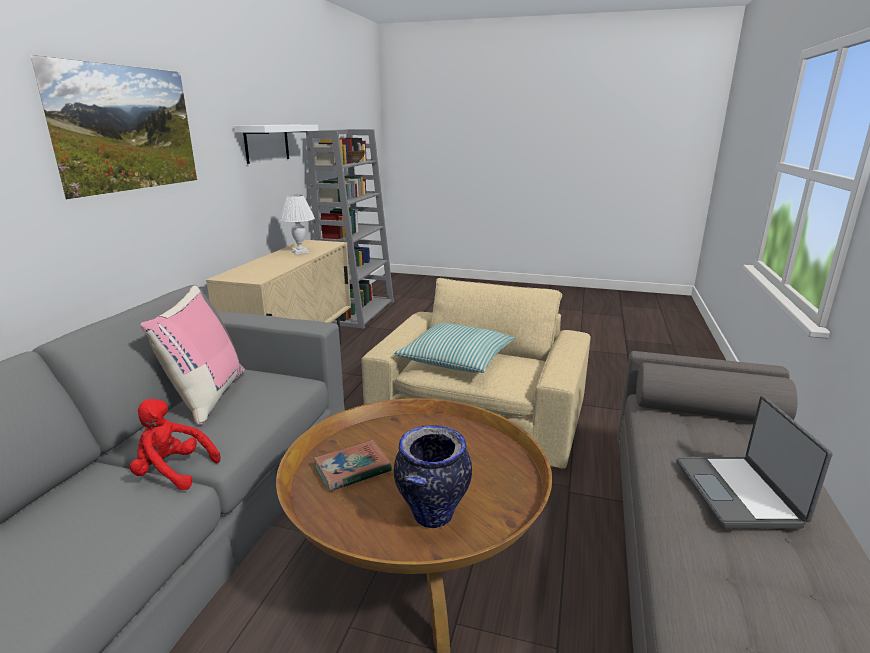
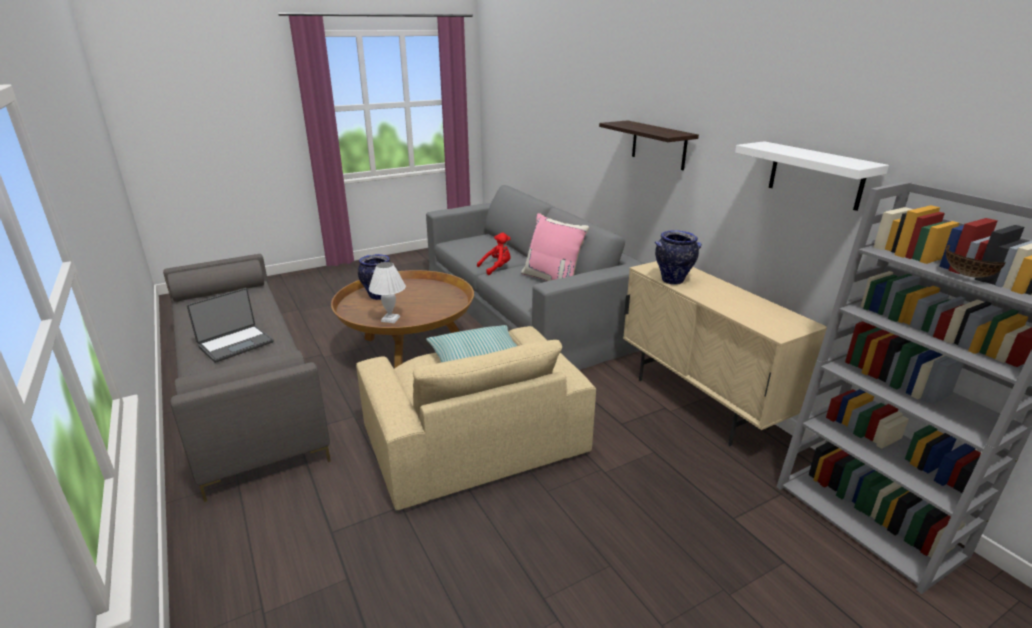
camera: 135 degrees right, 5 degrees up
(134, 159) = (659, 145): picture -> shelf
(276, 269) = (673, 280): none -> vase
(299, 252) = (742, 305): white table lamp -> white table lamp (391, 319)
(352, 469) = (433, 294): book -> none
(738, 493) = (235, 344): laptop -> laptop turned 90 degrees clockwise

